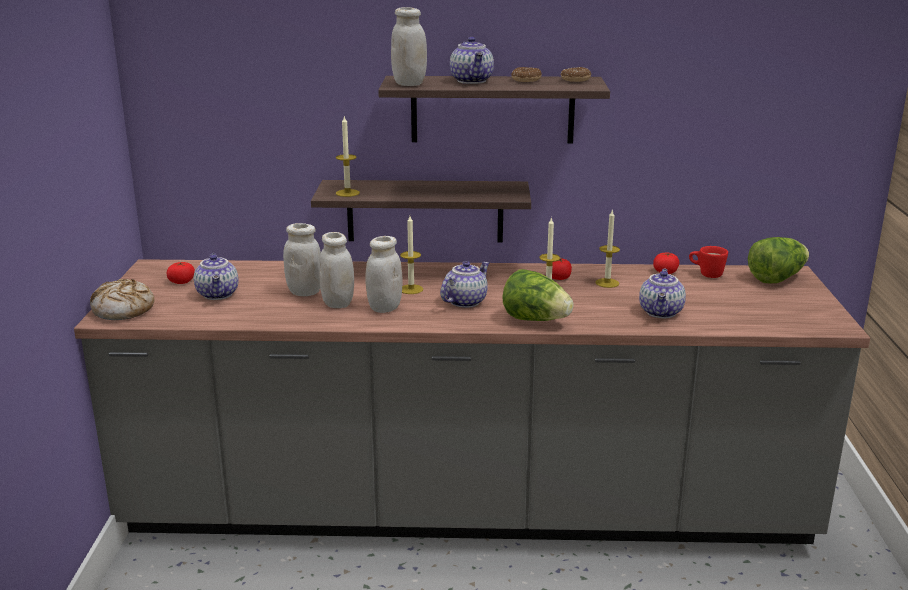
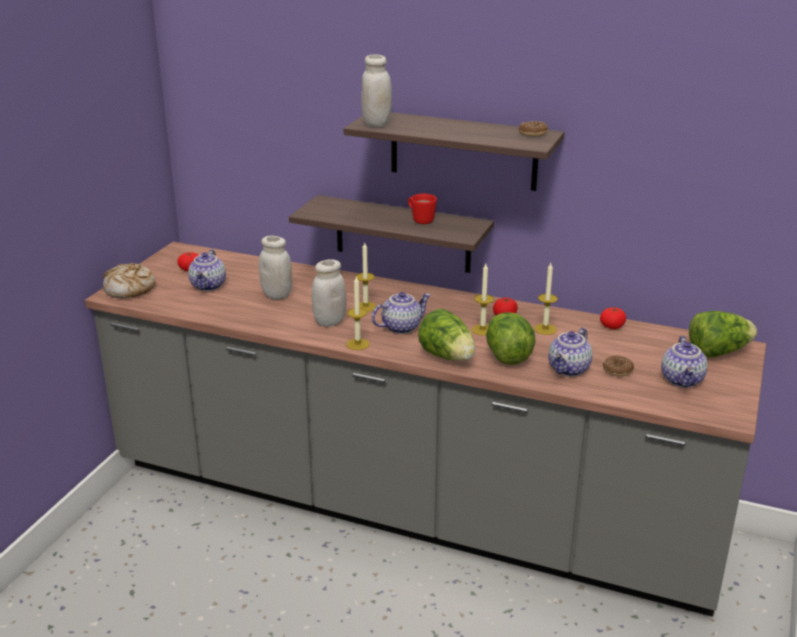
camera: 20 degrees right, 5 degrees up
(338, 303) = (295, 311): white jar -> none
(347, 193) = (324, 213): candle -> candle (357, 344)
(472, 81) = (436, 126): teapot -> teapot (683, 380)
(526, 80) = (486, 129): donut -> donut (617, 370)
(593, 310) = (507, 355): none -> lettuce
(706, 274) = (650, 335): red mug -> red mug (420, 220)

